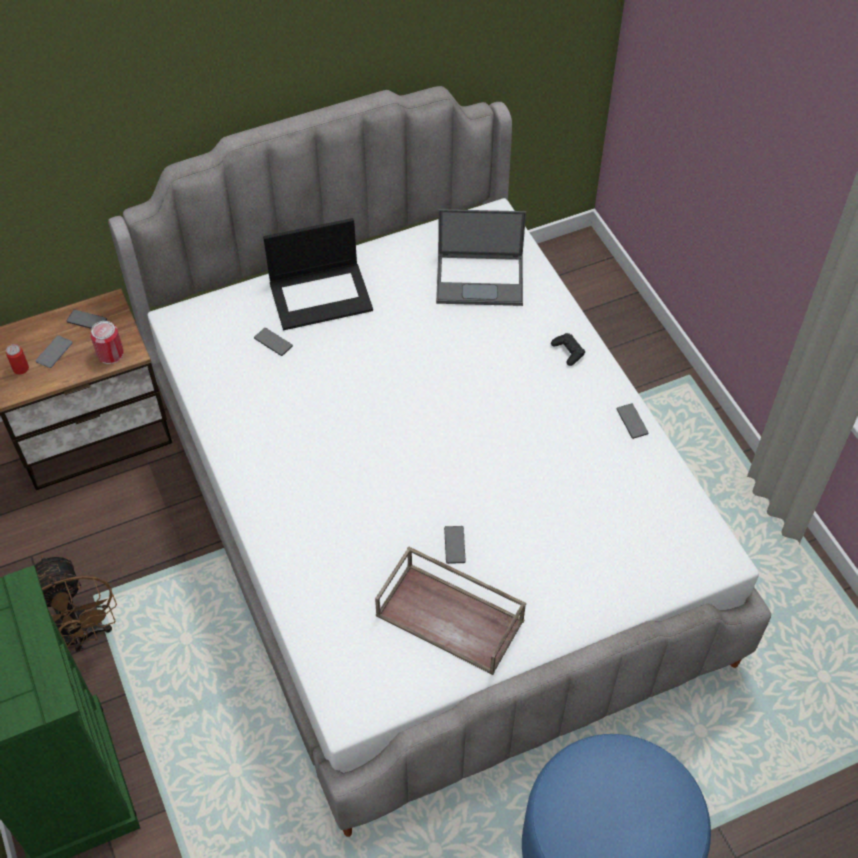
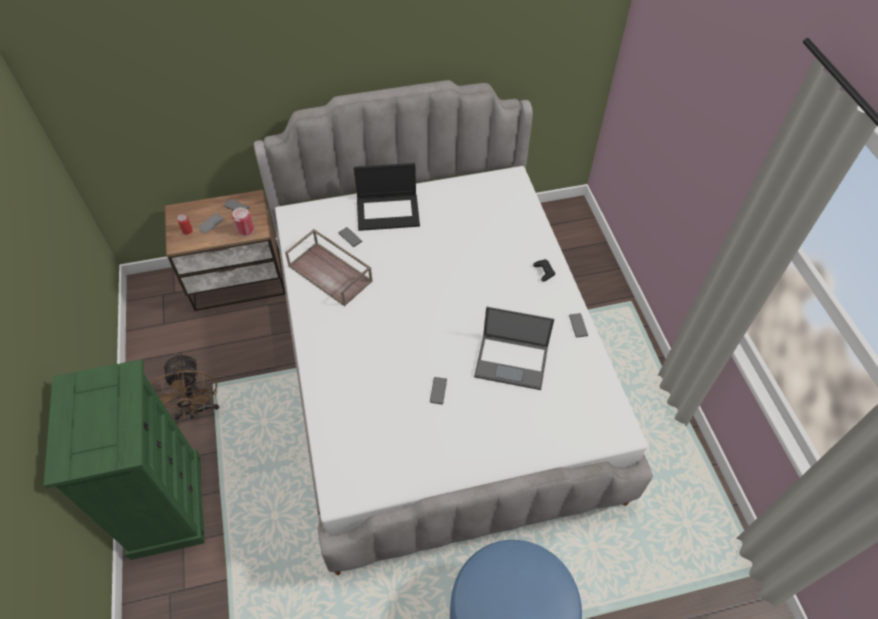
camera: 10 degrees right, 0 degrees up
(452, 617) = (425, 440): brown tray -> brown tray (331, 273)
(481, 279) = (495, 215): laptop -> laptop (512, 361)

